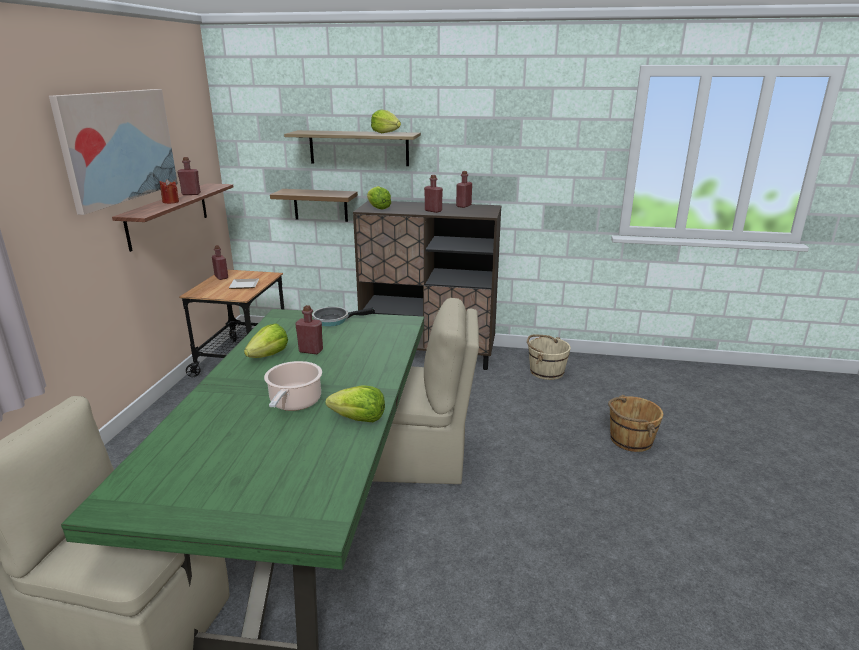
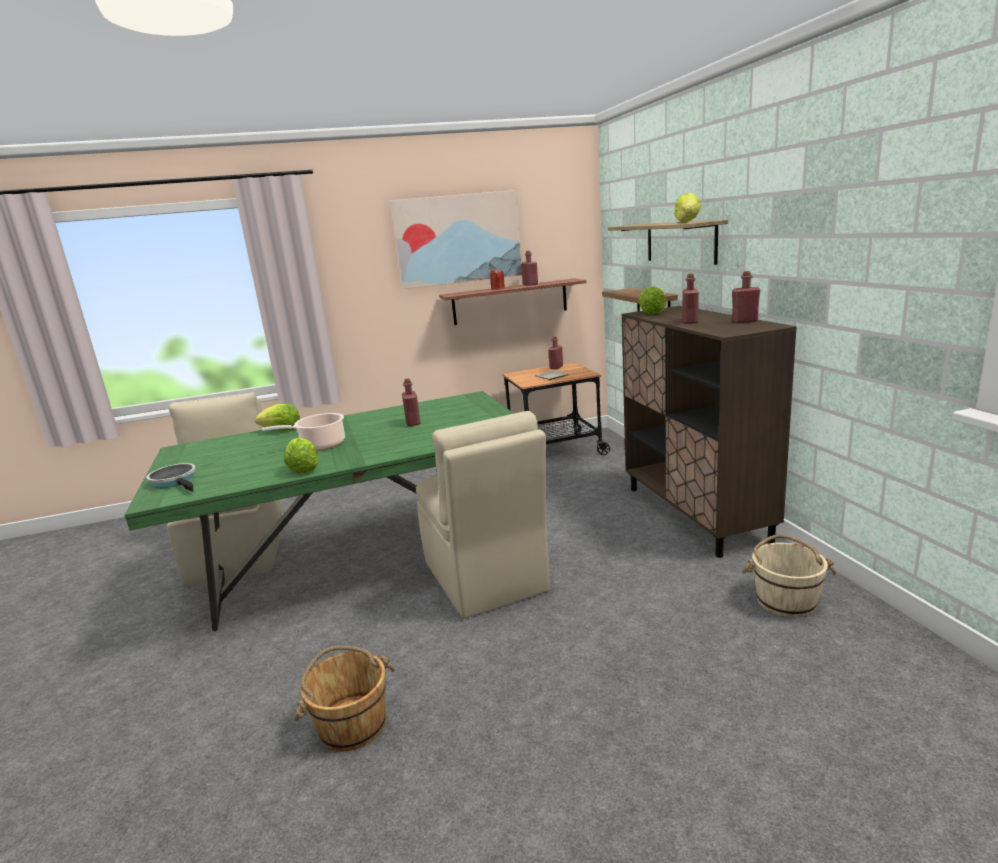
camera: 65 degrees right, 5 degrees down
(269, 355) = (393, 416): lettuce -> lettuce (281, 430)
(334, 320) = (484, 410): frying pan -> frying pan (175, 481)
(630, 440) = (694, 732): brown bucket -> brown bucket (352, 724)

